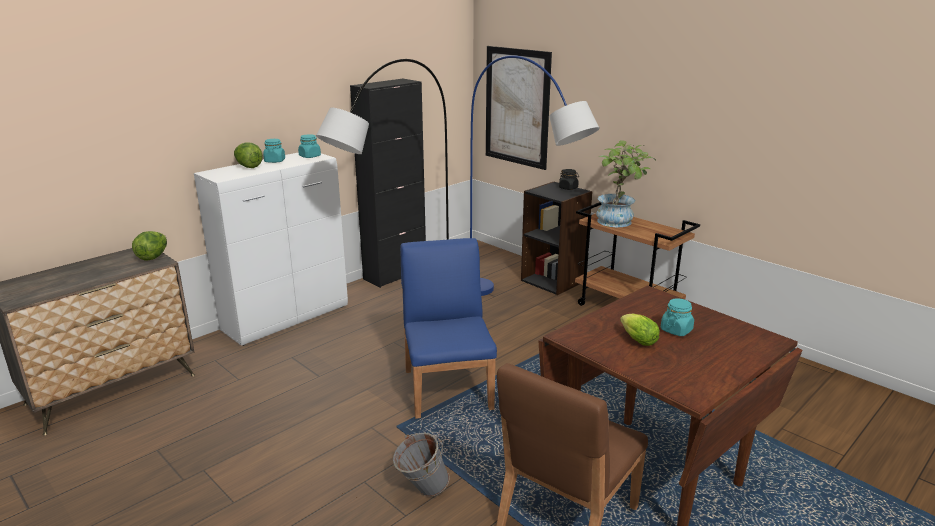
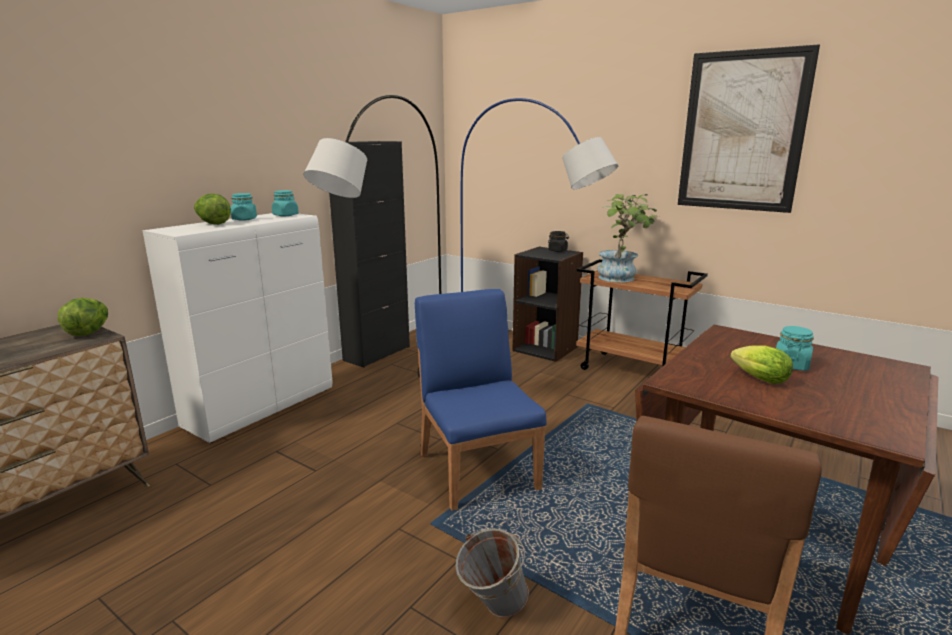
camera: 10 degrees left, 5 degrees down
(516, 107) = (494, 174): picture -> picture (742, 132)

